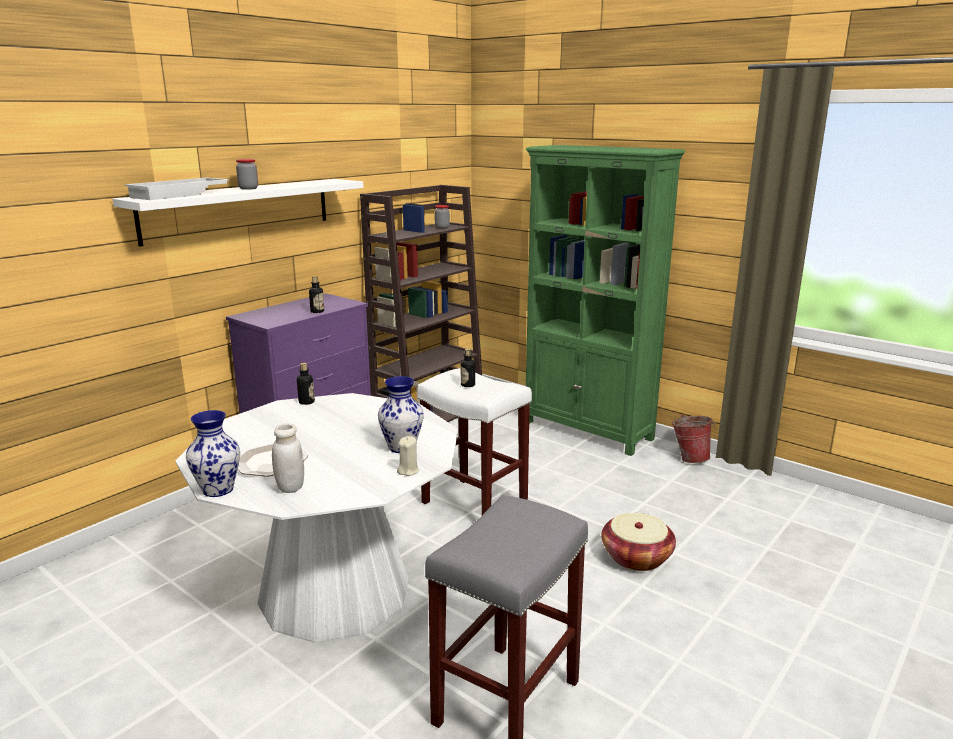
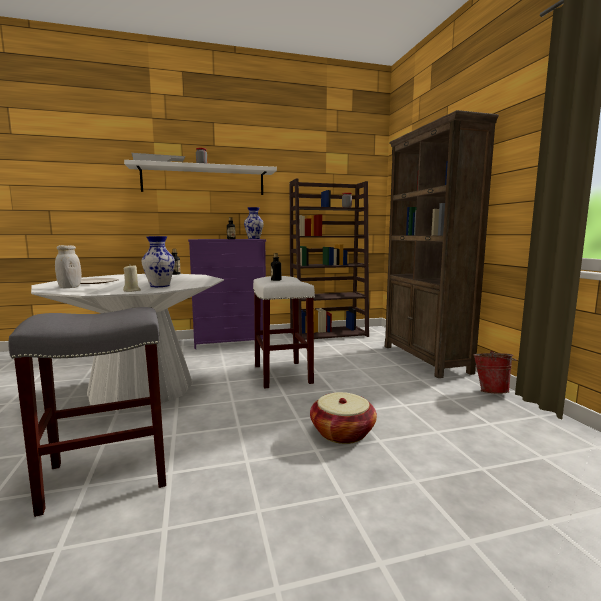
camera: 35 degrees right, 10 degrees down
(219, 489) = (46, 284): vase -> vase (254, 239)
(588, 430) = (425, 359): green bookcase -> brown bookcase

